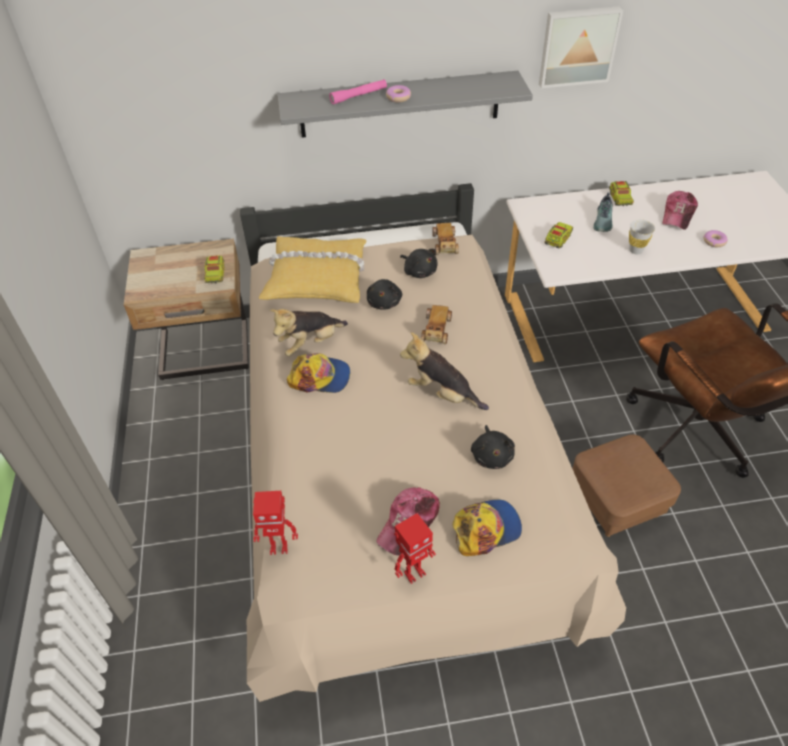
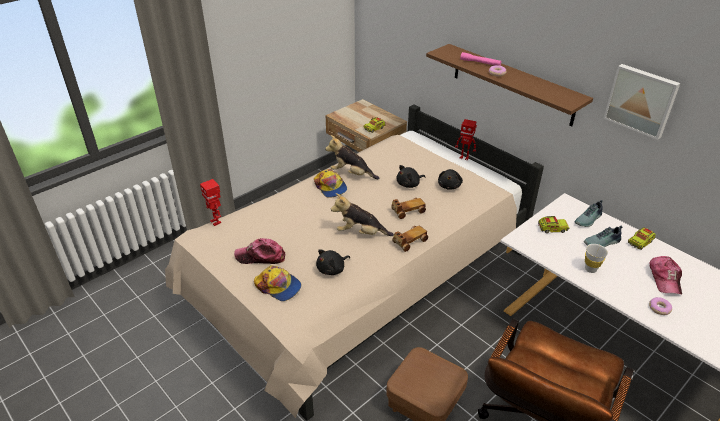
camera: 55 degrees right, 10 degrees down
(317, 278) = (402, 155): yellow pillow -> none
(400, 104) = (512, 84): grey shelf -> brown shelf
(413, 573) = (231, 271): toy robot -> toy robot (464, 157)
(442, 394) = (360, 233): plush toy -> plush toy turned 75 degrees counterclockwise
(445, 244) = (485, 186): toy car -> toy car (409, 241)
(563, 209) = (589, 220): none -> shoe
(678, 215) = (665, 278): cap -> cap turned 75 degrees counterclockwise

